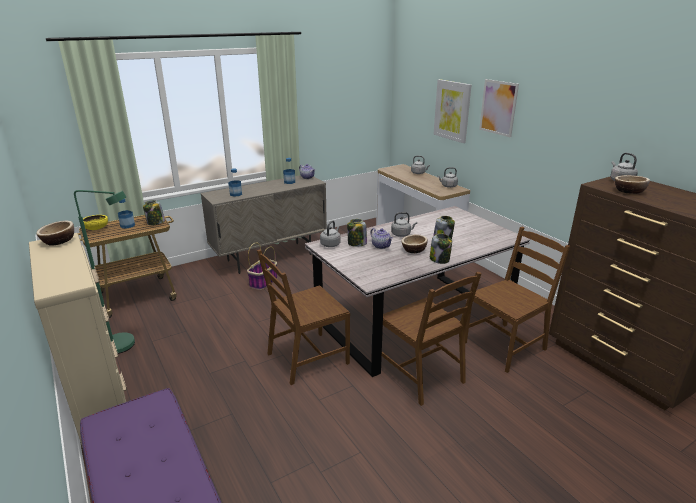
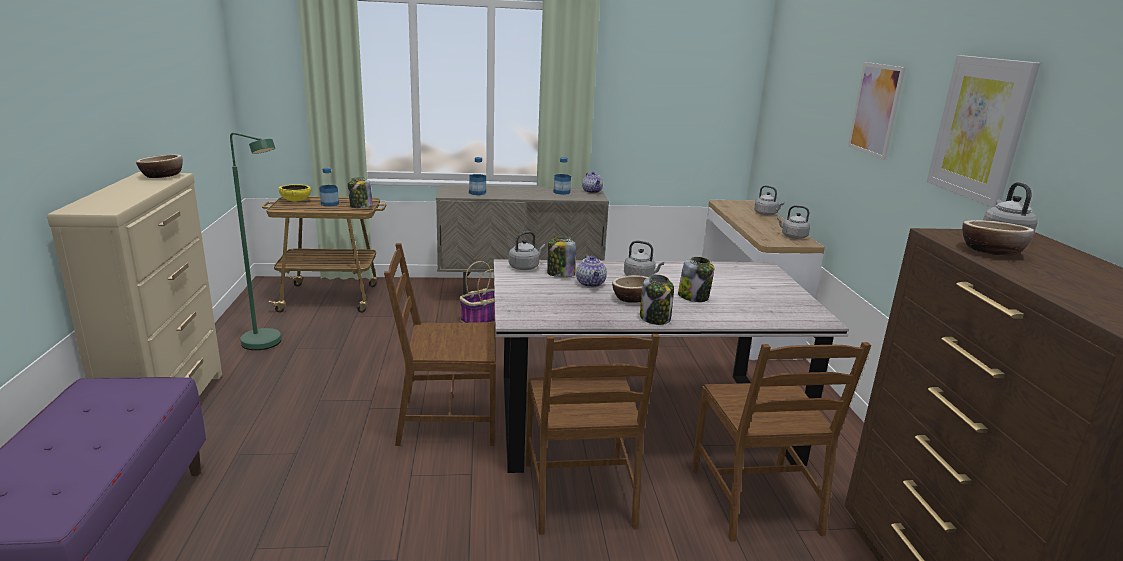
camera: 25 degrees right, 5 degrees down
(452, 110) = (821, 116): picture -> picture (980, 128)
(505, 346) = (756, 501): brown chair -> brown chair turned 90 degrees clockwise

